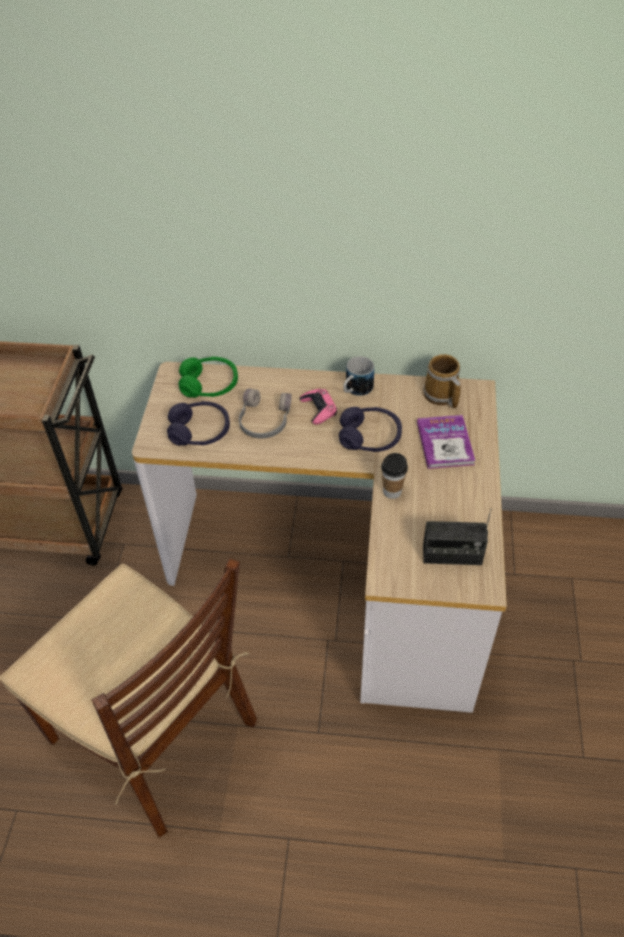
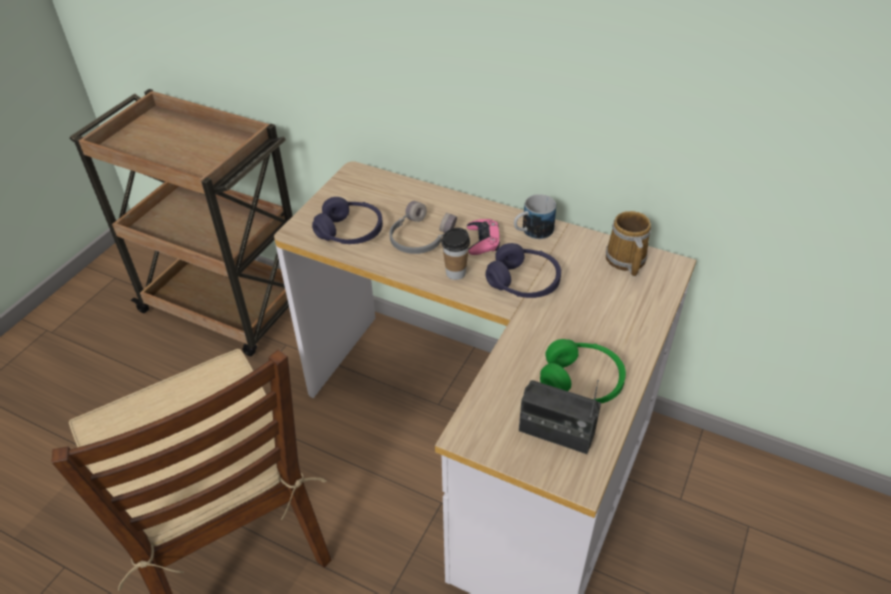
camera: 20 degrees right, 5 degrees down
(209, 385) = (383, 191): green headphones -> green headphones (581, 382)
(392, 491) = (520, 344): cup -> cup (455, 273)
(445, 443) = (606, 310): book -> none

